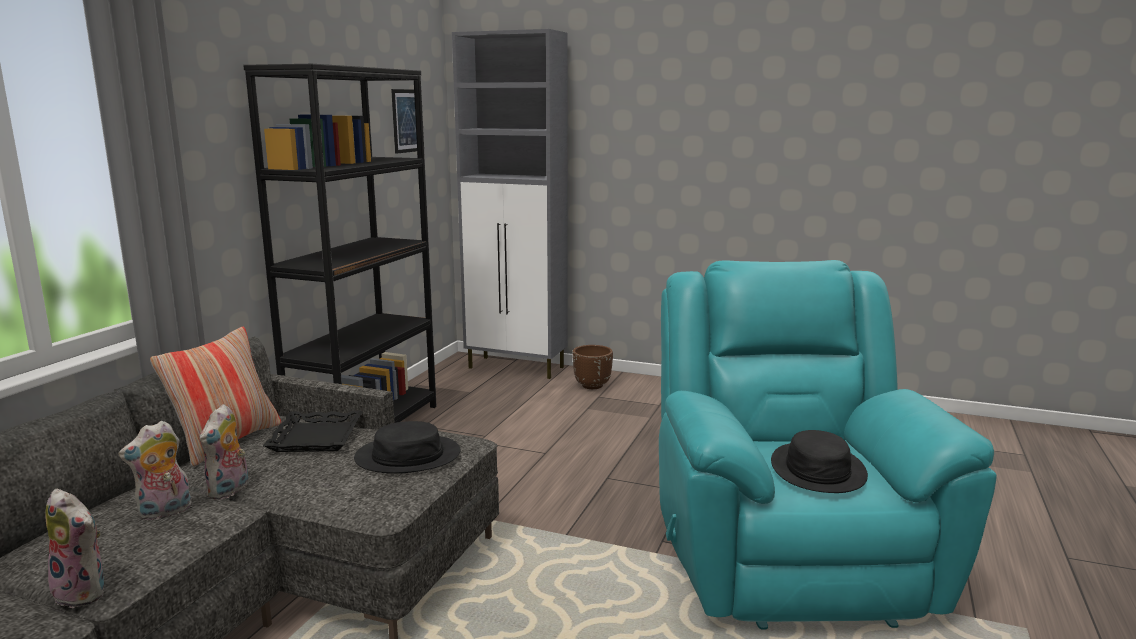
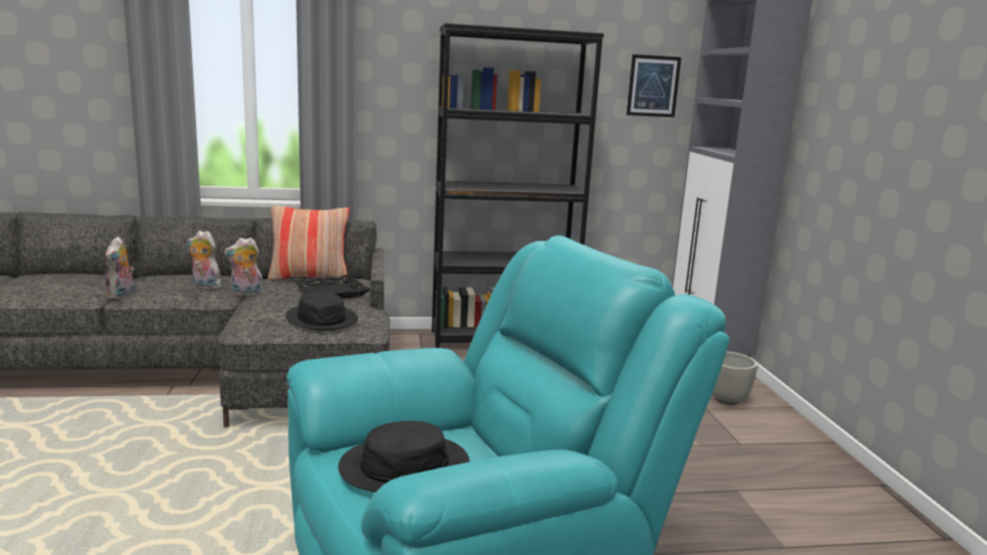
camera: 60 degrees right, 0 degrees up
(592, 386) = (727, 400): brown planter -> grey planter

